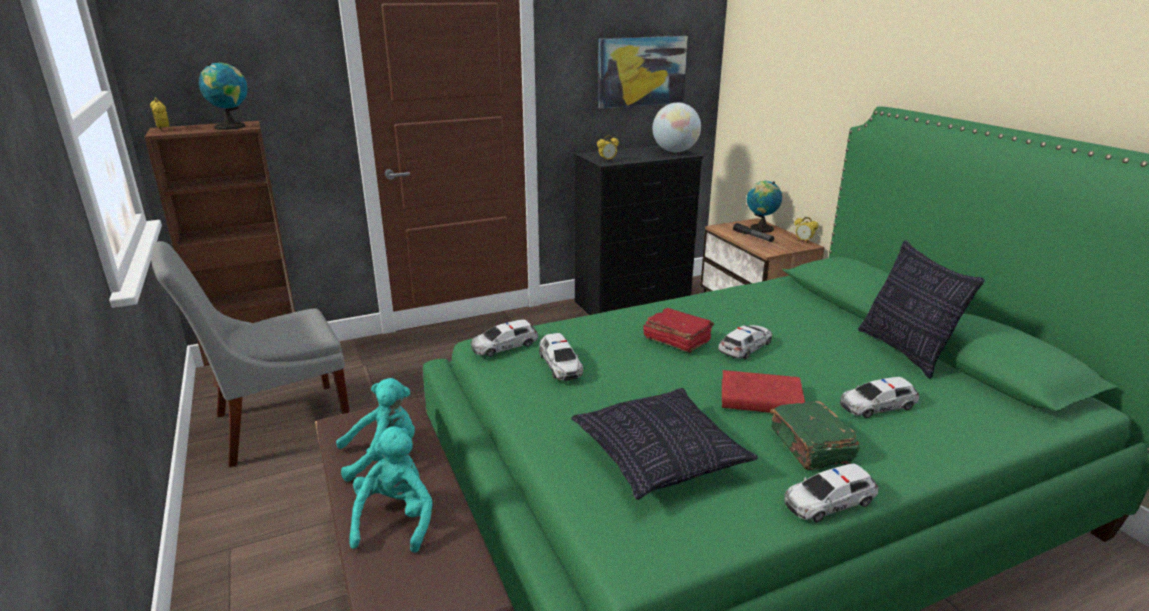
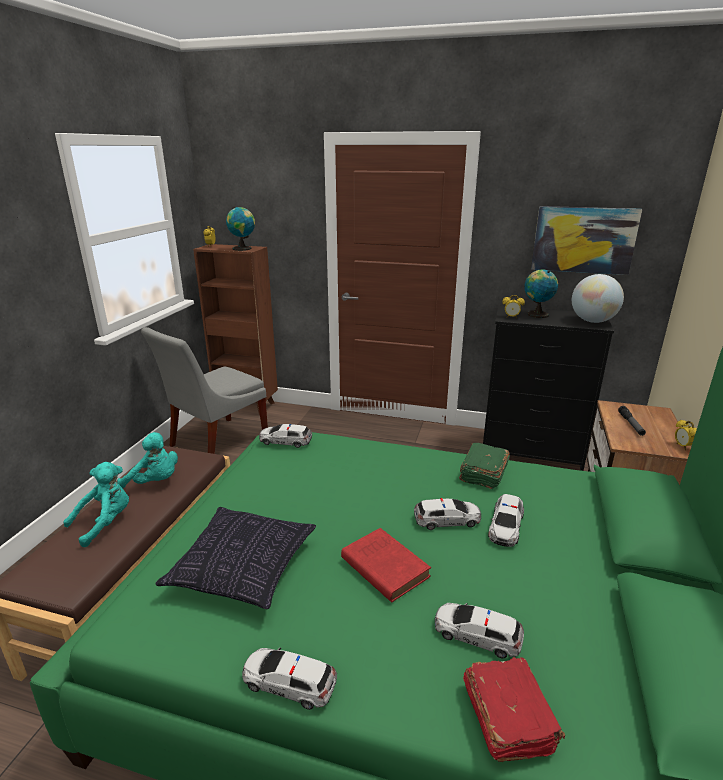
camera: 40 degrees right, 0 degrees up
(275, 424) = (215, 443): grey chair -> grey chair turned 60 degrees counterclockwise
(560, 364) = (293, 469): toy car -> toy car (505, 526)
(676, 340) = (402, 488): red book -> red book (508, 717)
(760, 228) = (653, 419): globe -> globe (536, 314)
(810, 447) = (353, 631): green book -> green book (483, 474)
(904, 351) = (605, 602): pillow -> none

